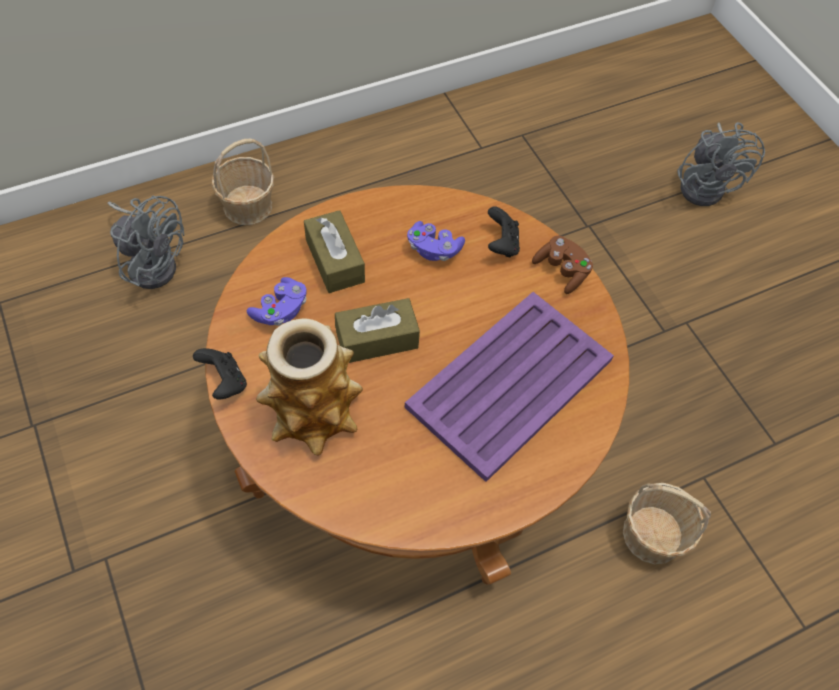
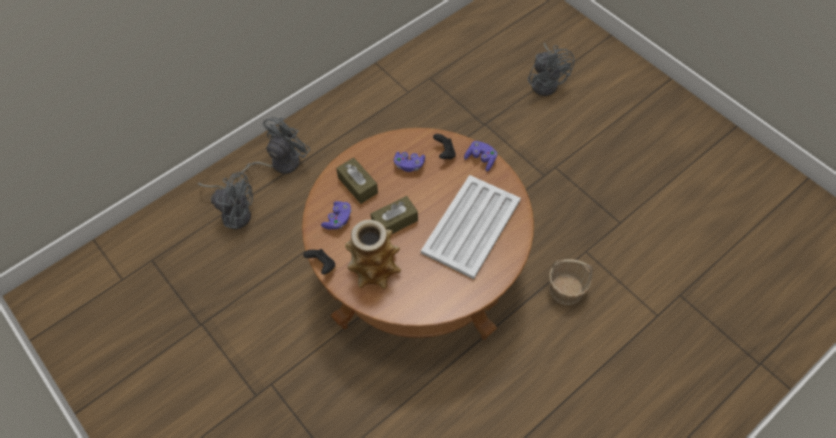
camera: 10 degrees left, 0 degrees up
(247, 206) = (279, 164): basket -> grey fan
(512, 382) = (472, 226): purple tray -> white tray
(562, 271) = (481, 159): brown game controller -> purple game controller

